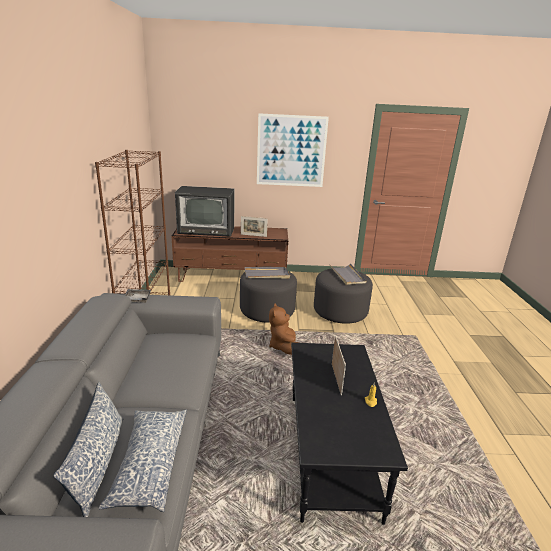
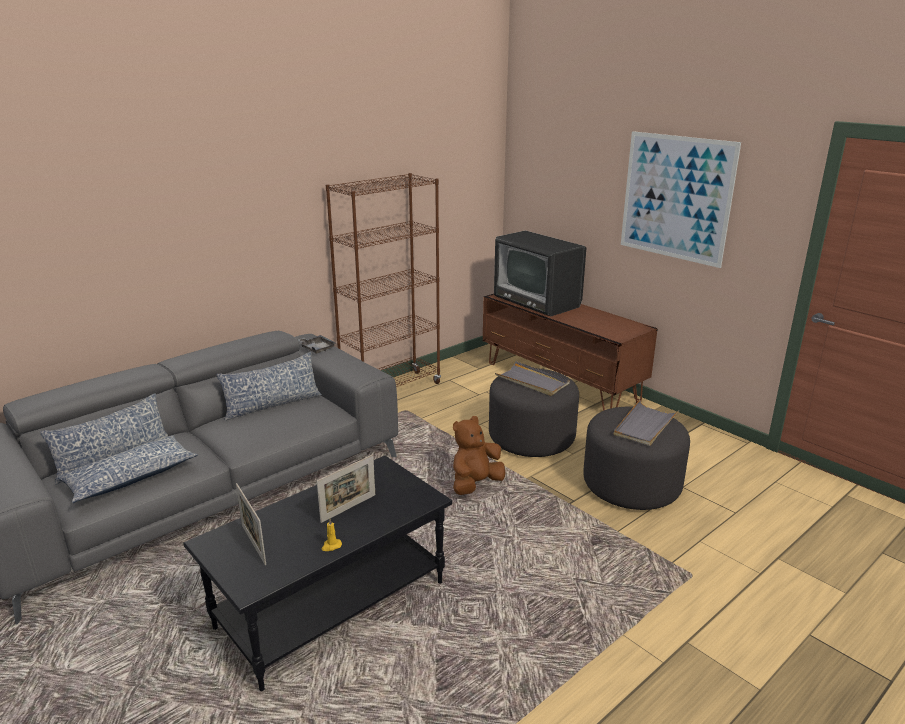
camera: 50 degrees right, 0 degrees up
(149, 353) = (272, 405): none -> pillow
(253, 235) = (583, 324): picture frame -> picture frame (253, 544)

